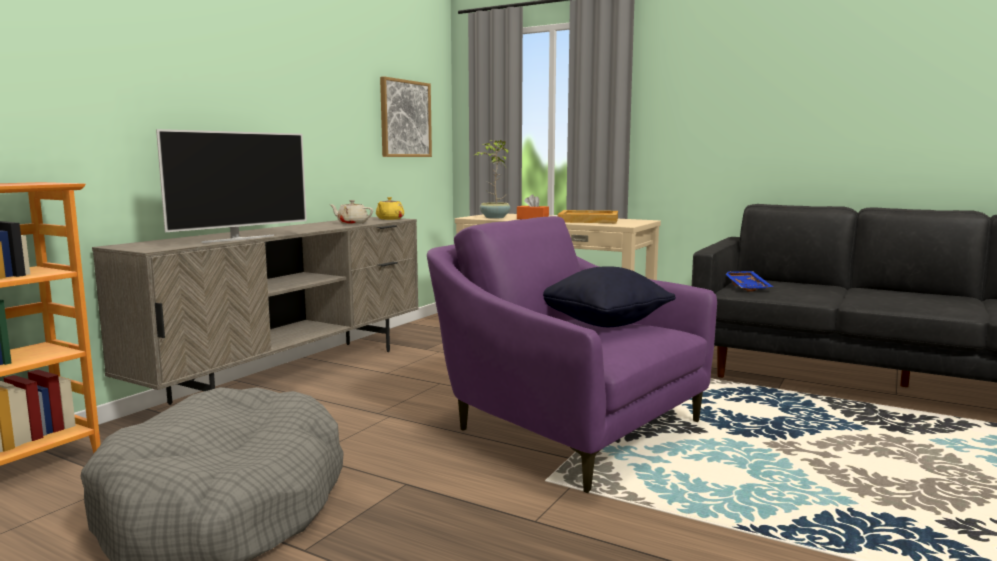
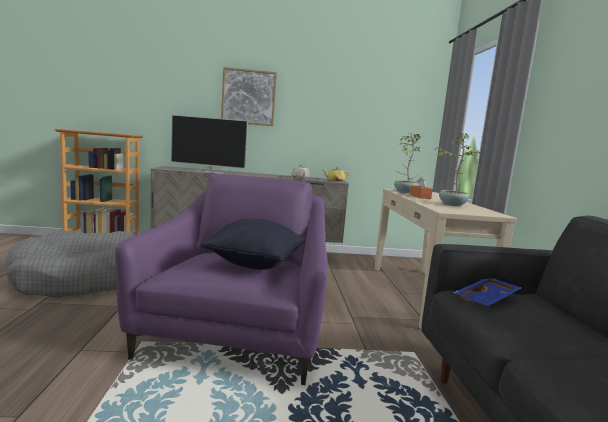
camera: 55 degrees right, 0 degrees up
(405, 119) = (388, 120): picture -> picture (248, 97)
(589, 220) = (452, 204): beige tray -> potted plant

